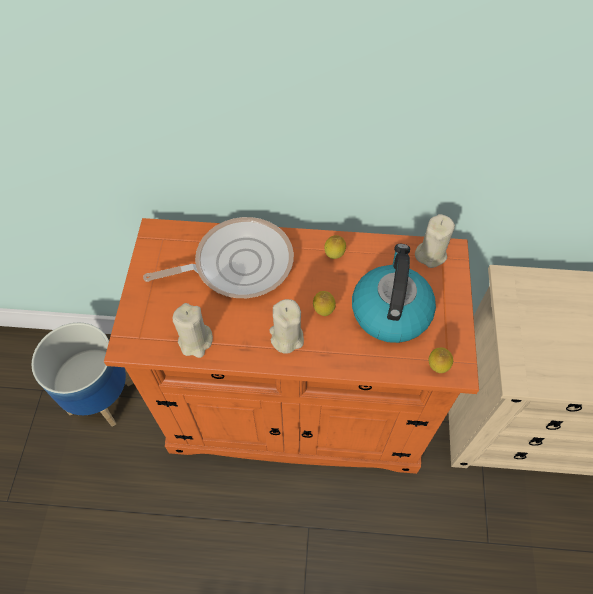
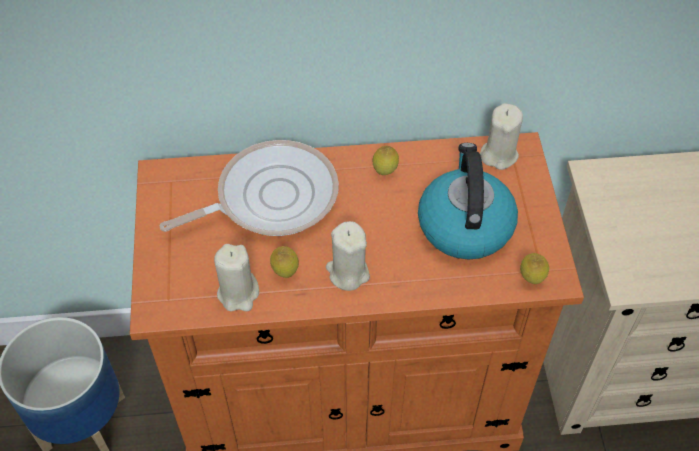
camera: 10 degrees left, 5 degrees down
(323, 311) = (385, 237): lemon -> lemon (285, 273)

